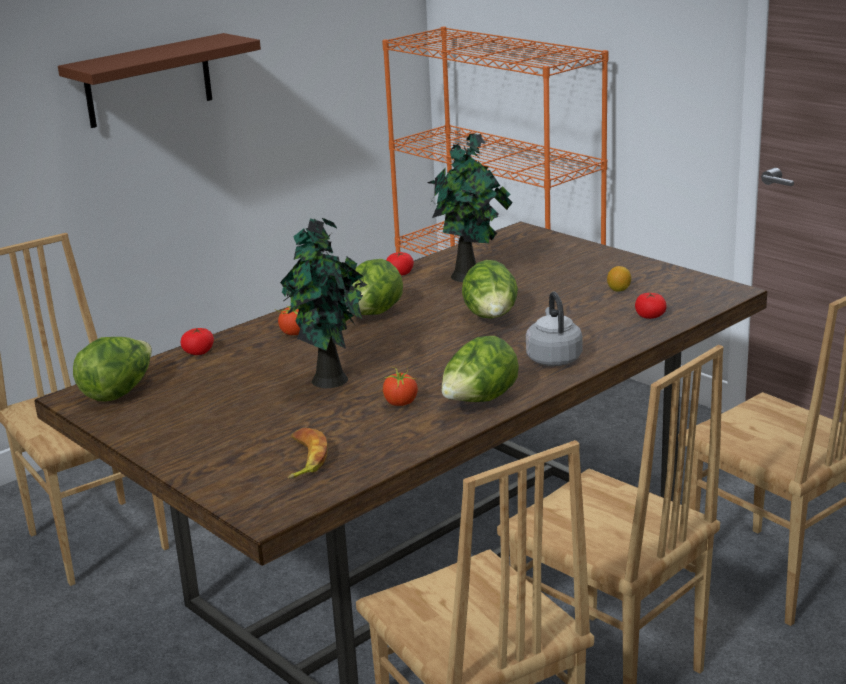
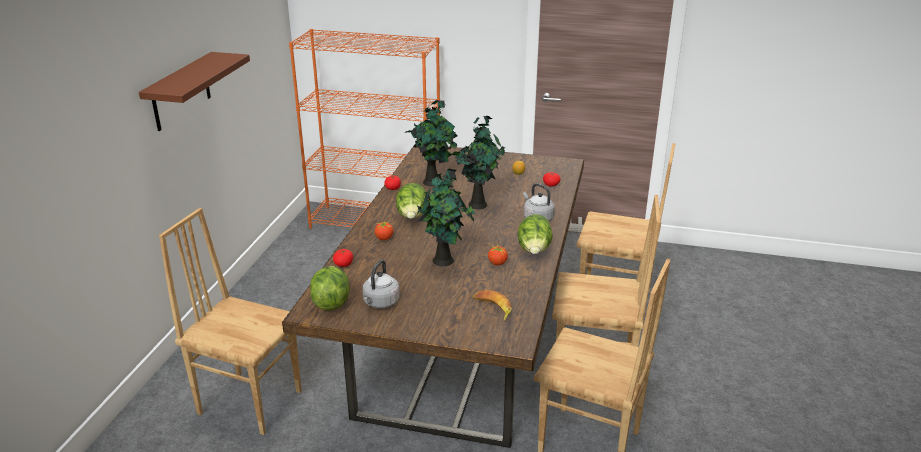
camera: 35 degrees left, 5 degrees up
(171, 410) = (380, 303): none -> grey kettle
(491, 318) = (478, 204): lettuce -> potted plant

